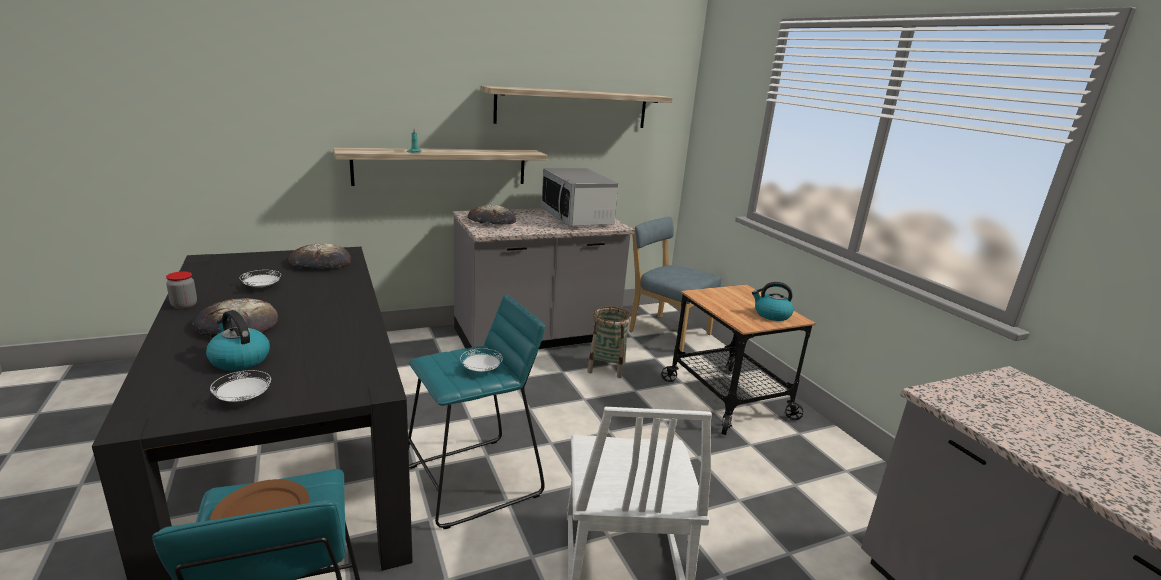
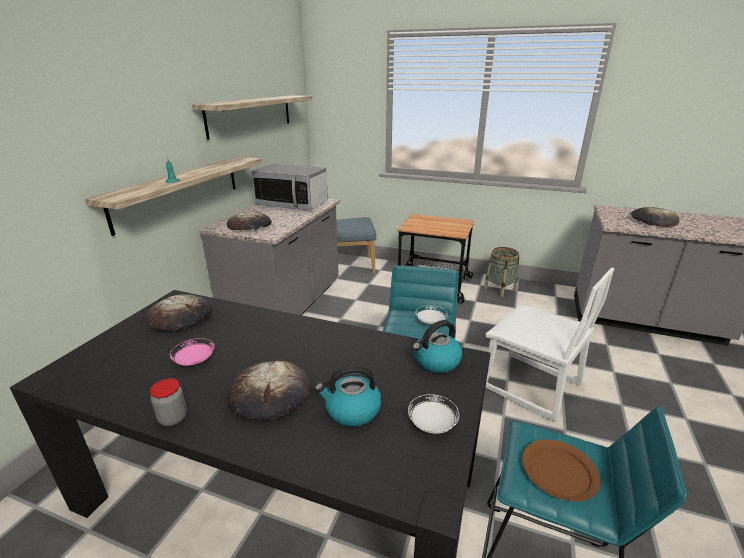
camera: 45 degrees left, 5 degrees up
(262, 287) = (195, 361): white plate -> pink plate
(606, 367) = (357, 302): basket -> basket (499, 289)
(771, 315) = (455, 224): kettle -> kettle (436, 361)
(1055, 430) = (653, 220): none -> bread

